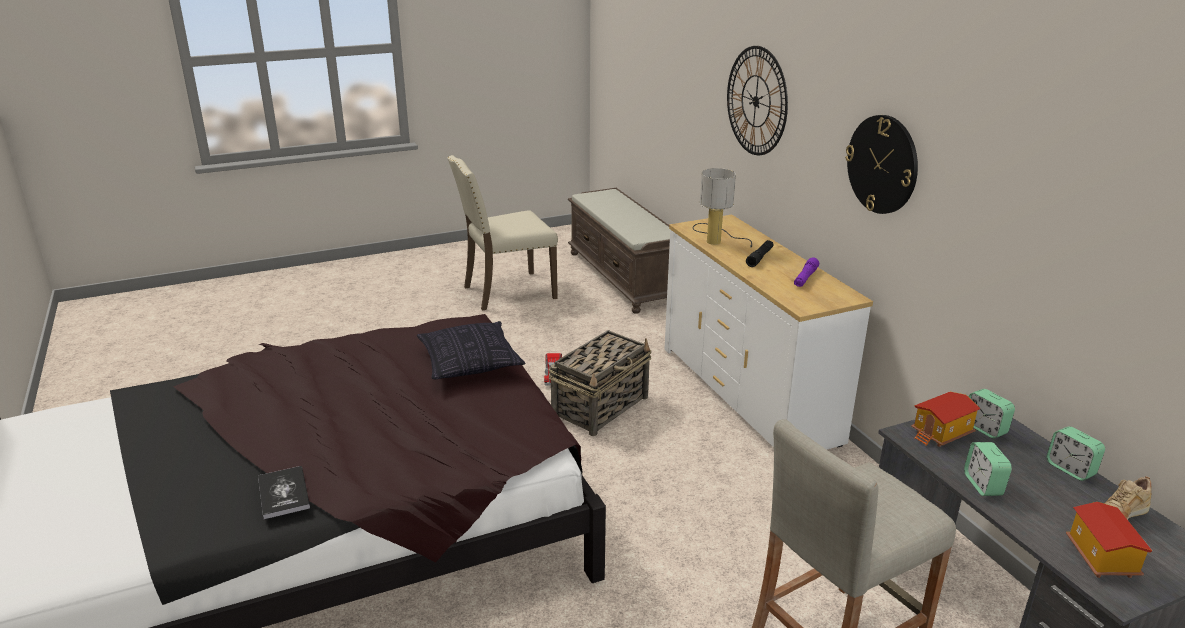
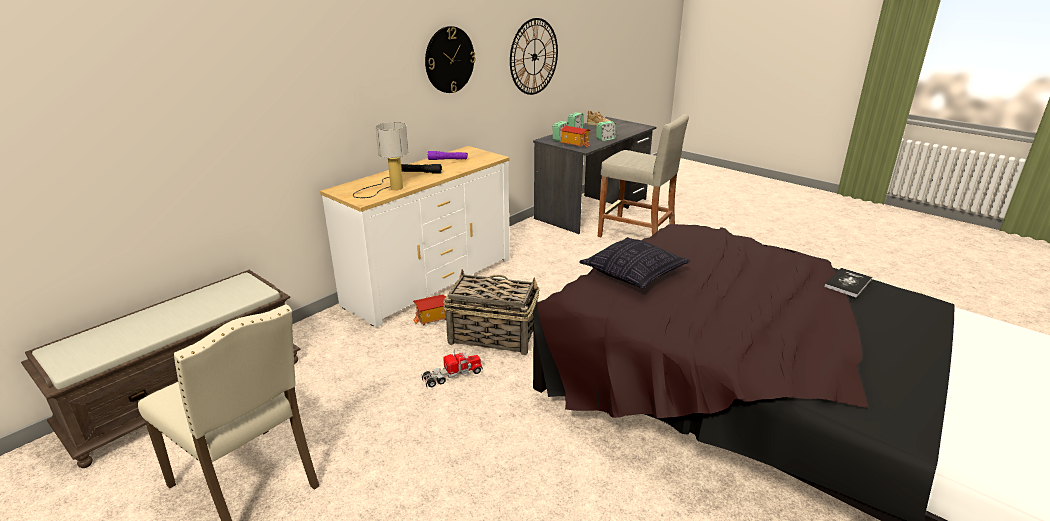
camera: 115 degrees left, 0 degrees up
(756, 101) = (315, 72): wall clock -> wall clock (534, 57)
(1099, 558) = (628, 128): toy house -> toy house (432, 319)

